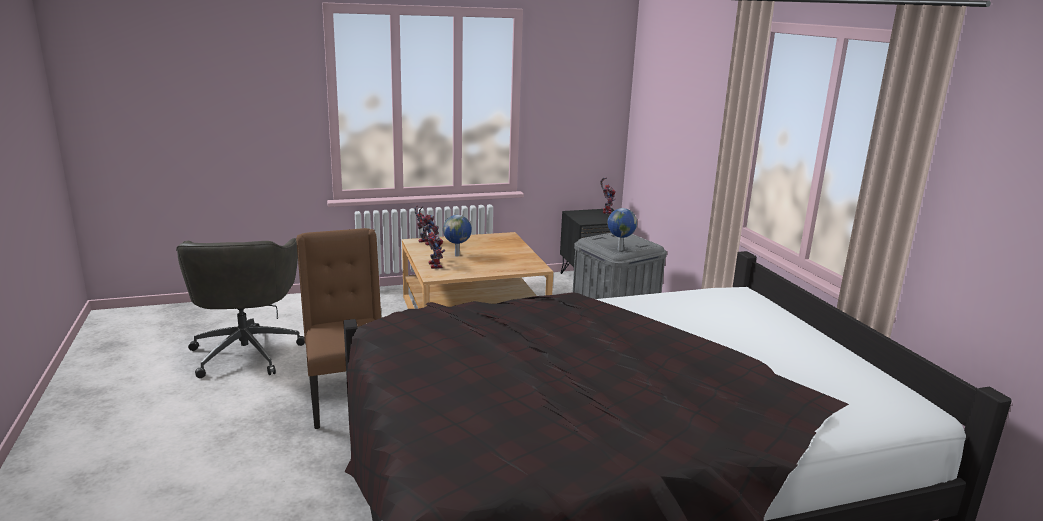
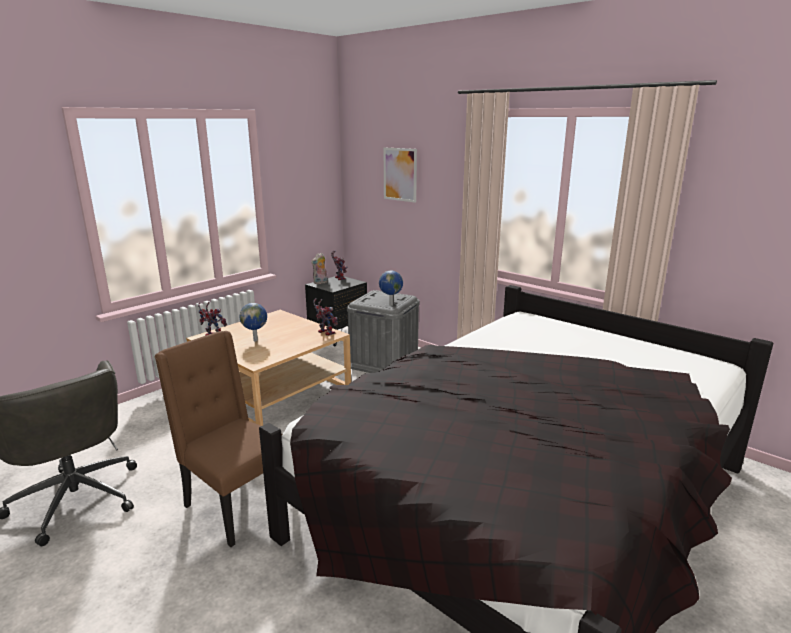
camera: 30 degrees left, 0 degrees up
(433, 265) = (244, 354): toy robot -> toy robot (324, 332)
(580, 212) = (320, 283): none -> plush toy
(678, 95) = (400, 174): none -> picture

